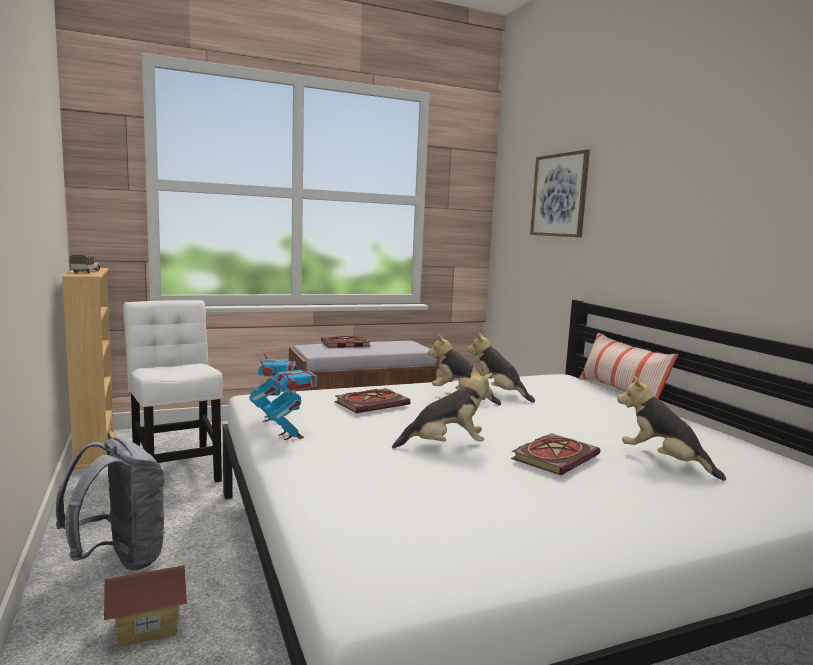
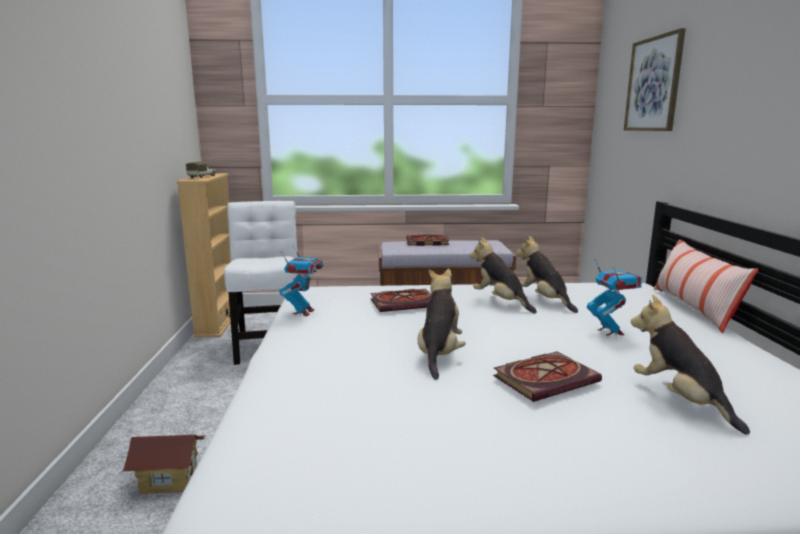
camera: 20 degrees right, 5 degrees up
(120, 560) = (182, 418): grey backpack -> none
(290, 436) = (303, 330): toy robot -> toy robot (610, 331)
(445, 446) = (439, 354): plush toy -> plush toy turned 90 degrees counterclockwise

